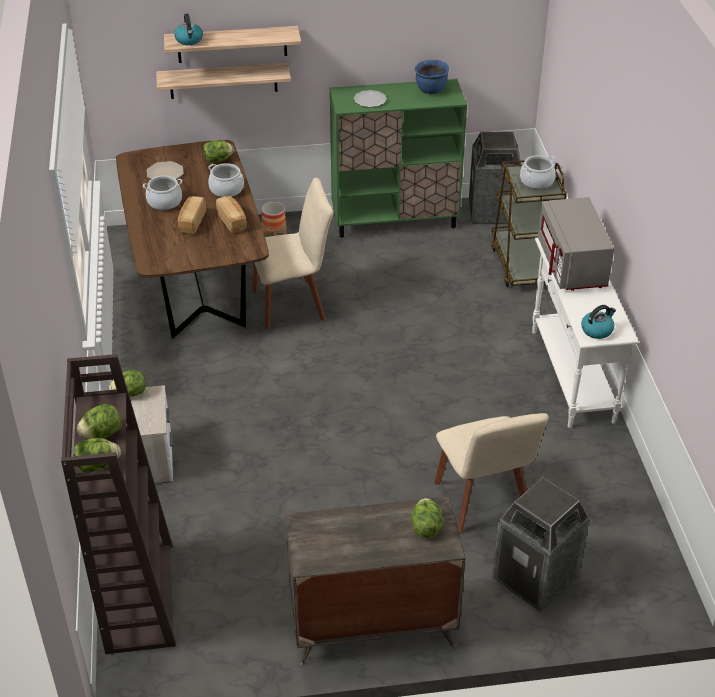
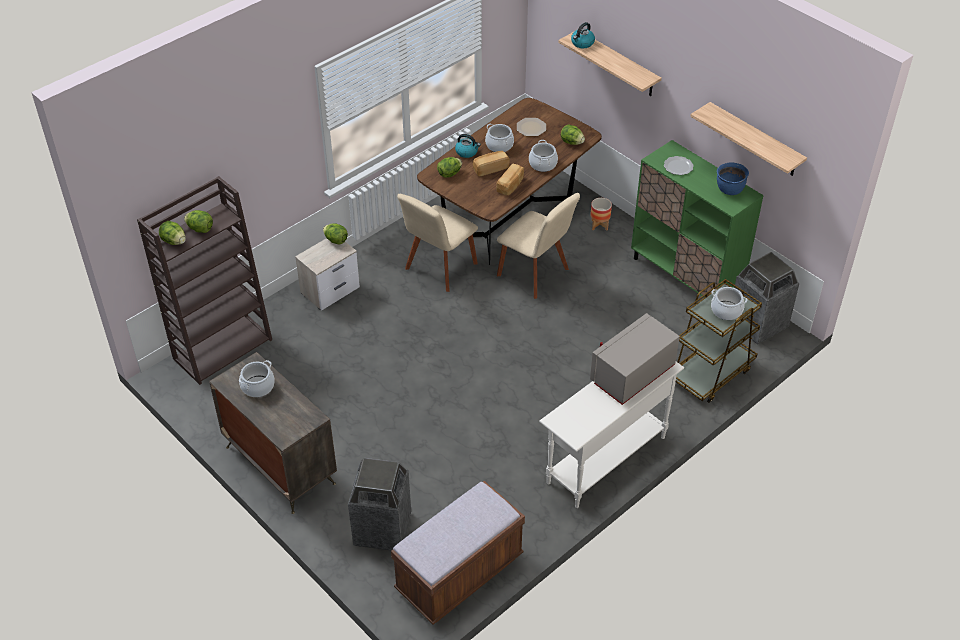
camera: 55 degrees right, 5 degrees up
(223, 80) = (608, 88): shelf -> shelf (755, 140)
(343, 535) = (257, 386): none -> cooking pot
(426, 528) = (293, 421): lettuce -> lettuce (449, 174)
(483, 503) = (429, 470): beige chair -> beige chair (439, 268)
(597, 330) = (566, 421): kettle -> kettle (467, 152)
(637, 545) = (459, 574): none -> brown bench

